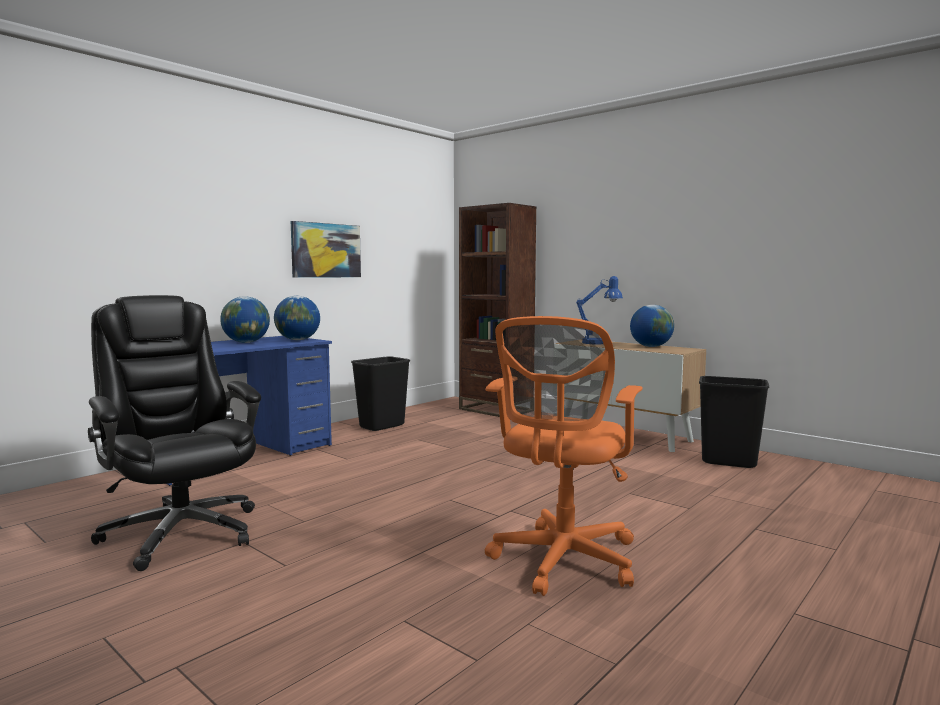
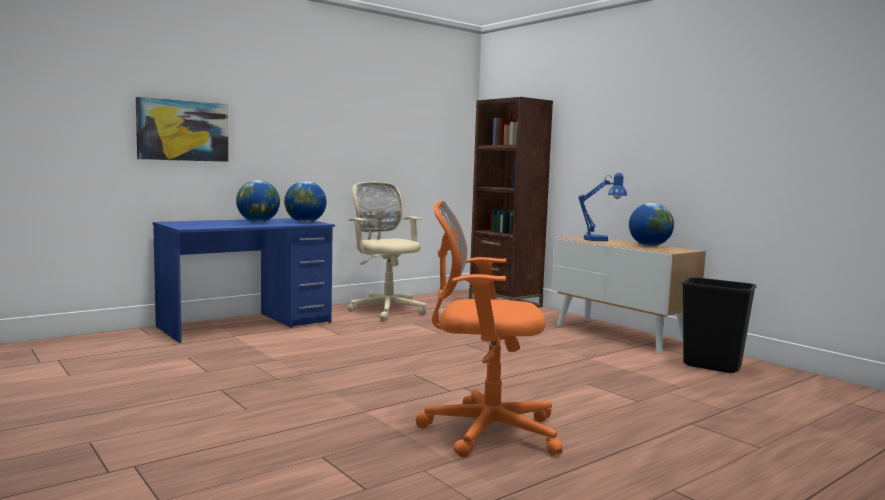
camera: 10 degrees right, 0 degrees up
(181, 532) = (174, 378): black office chair -> none
(326, 250) = (343, 140): picture -> picture (183, 130)
(382, 426) = (386, 310): black trash can -> beige office chair
(562, 562) = (484, 431): orange office chair -> orange office chair turned 60 degrees clockwise

